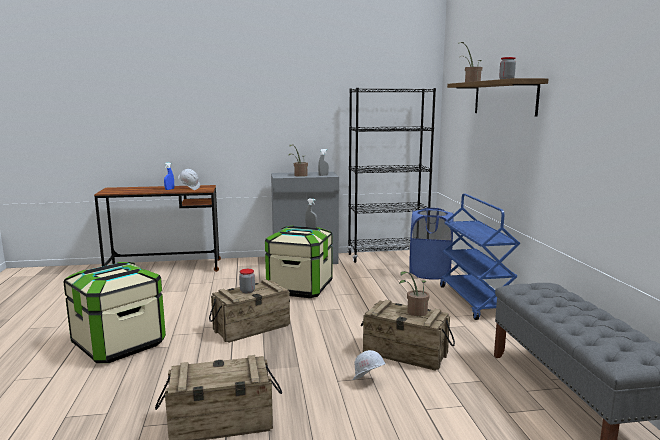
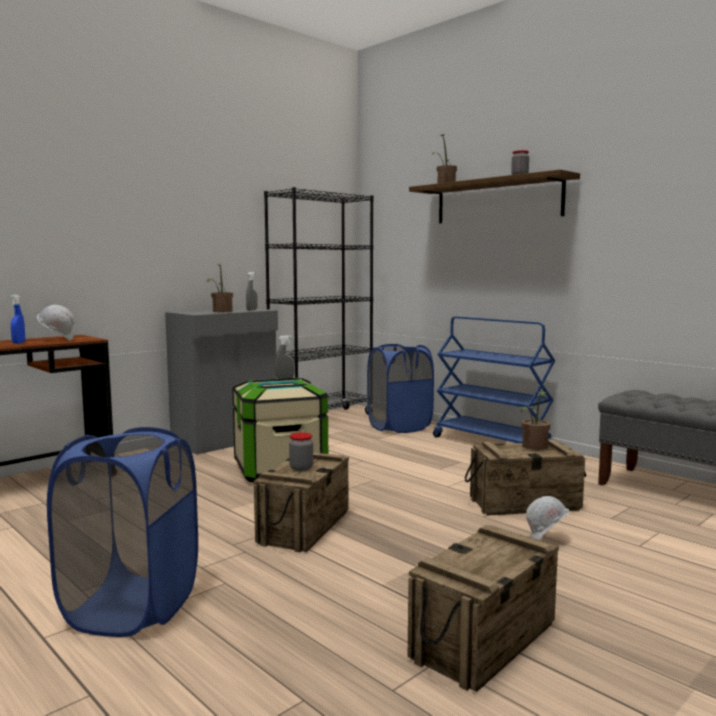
camera: 35 degrees left, 5 degrees down
(119, 344) = (132, 606): storage box -> blue laundry basket

